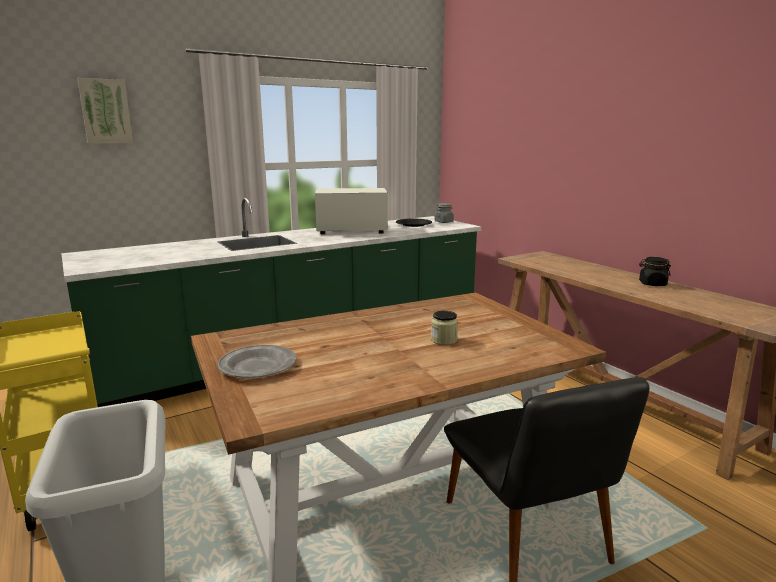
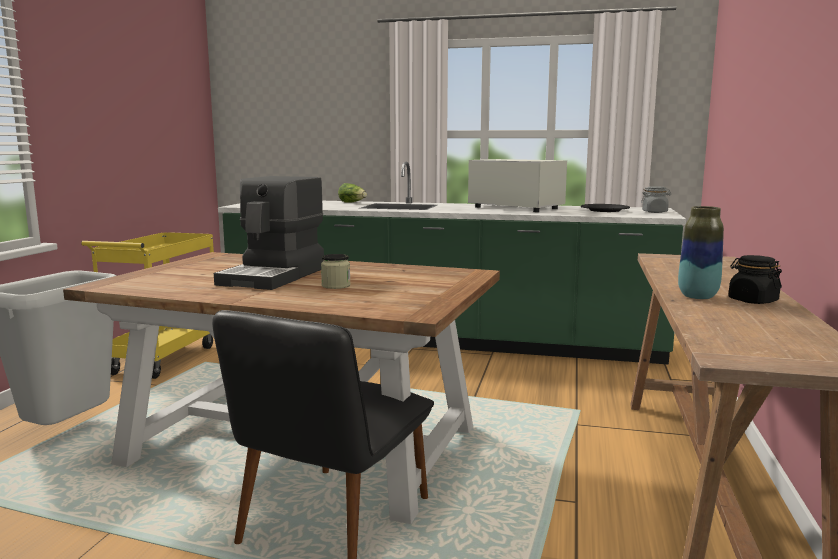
camera: 45 degrees right, 5 degrees down
(105, 111) = (316, 82): picture -> none
(194, 244) = (353, 202): none -> lettuce
(258, 366) = (186, 269): grey plate -> none
(367, 346) = (275, 276): none -> coffee machine
(630, 287) = (697, 296): none -> vase

